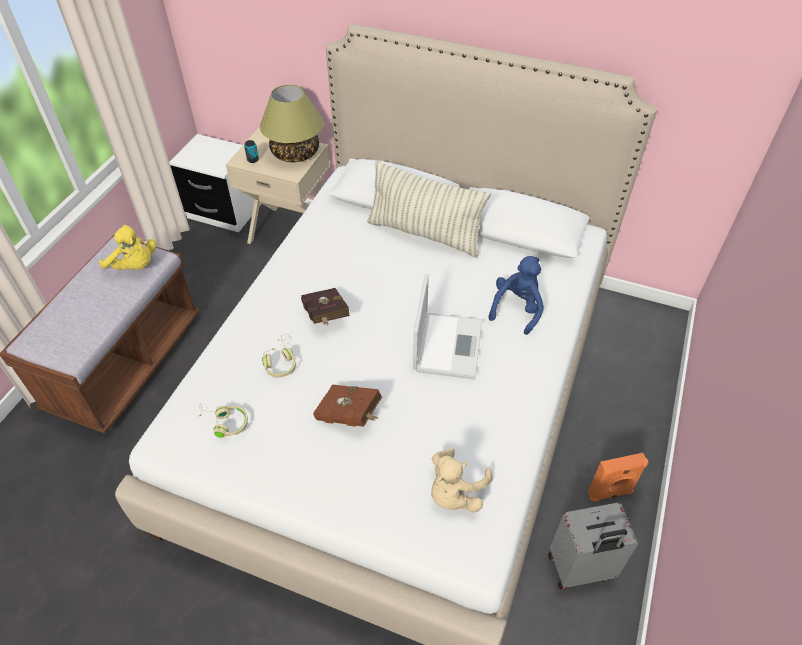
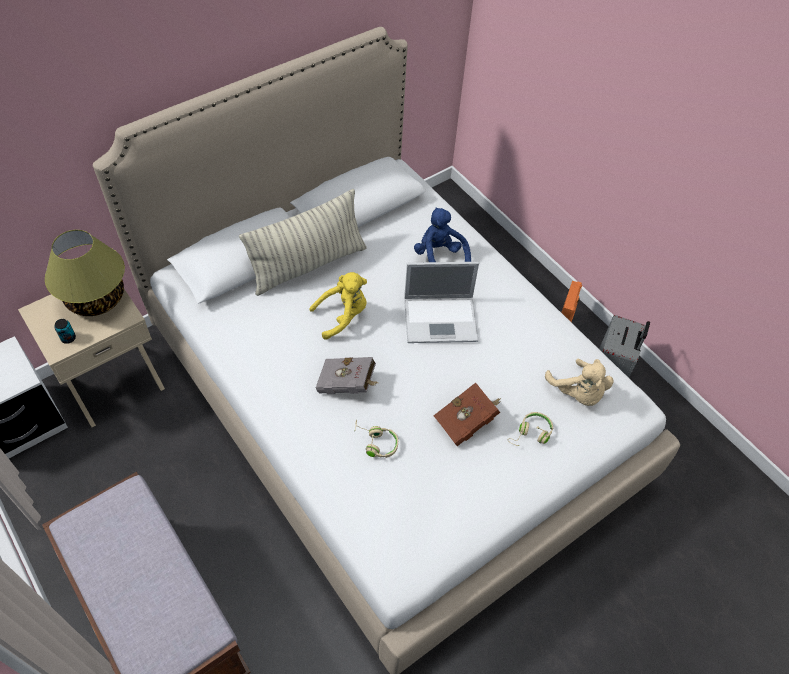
camera: 60 degrees left, 5 degrees up
(135, 266) = (123, 520): yellow plush toy -> yellow plush toy (342, 316)
(224, 423) = (413, 517): beige headphones -> beige headphones (531, 434)
(326, 317) = (348, 385): red book -> grey book
(447, 344) = (442, 319): laptop -> laptop turned 135 degrees clockwise

